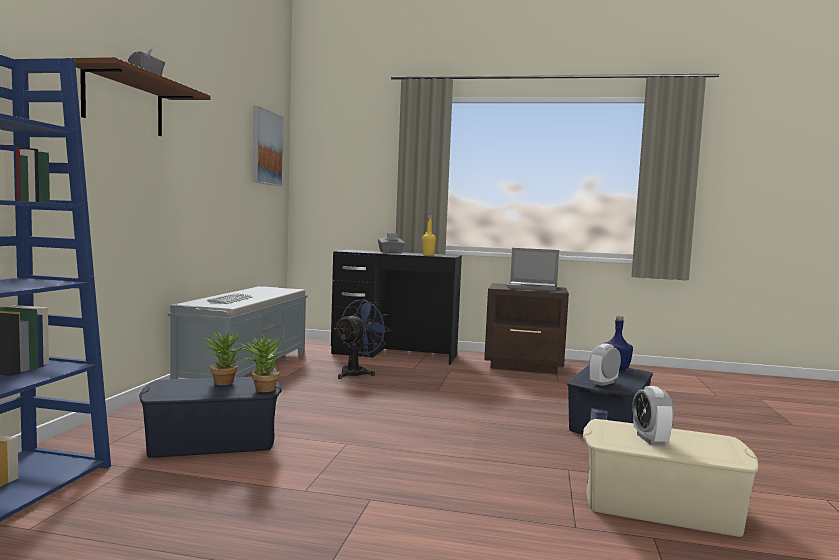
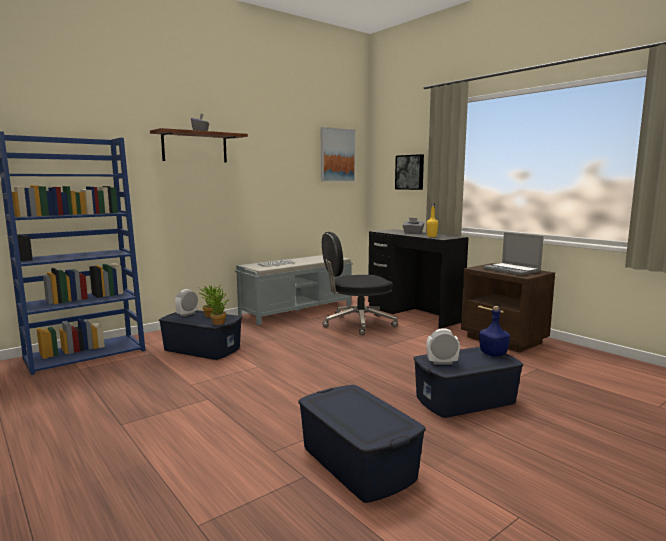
camera: 40 degrees right, 5 degrees up
(357, 373) = (357, 323): blue fan -> black office chair
(362, 178) = (410, 172): none -> picture
(650, 439) = (349, 408): alarm clock -> alarm clock (187, 314)
(661, 506) = (357, 463): beige storage box -> blue storage box

